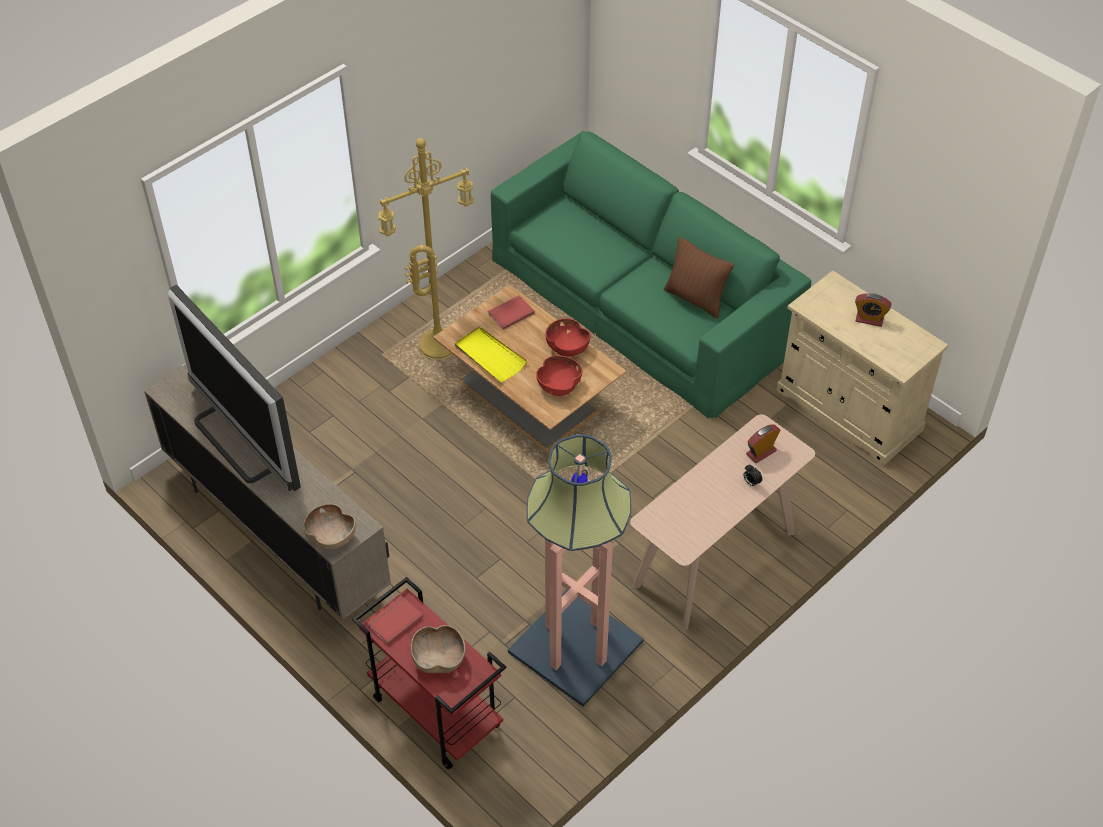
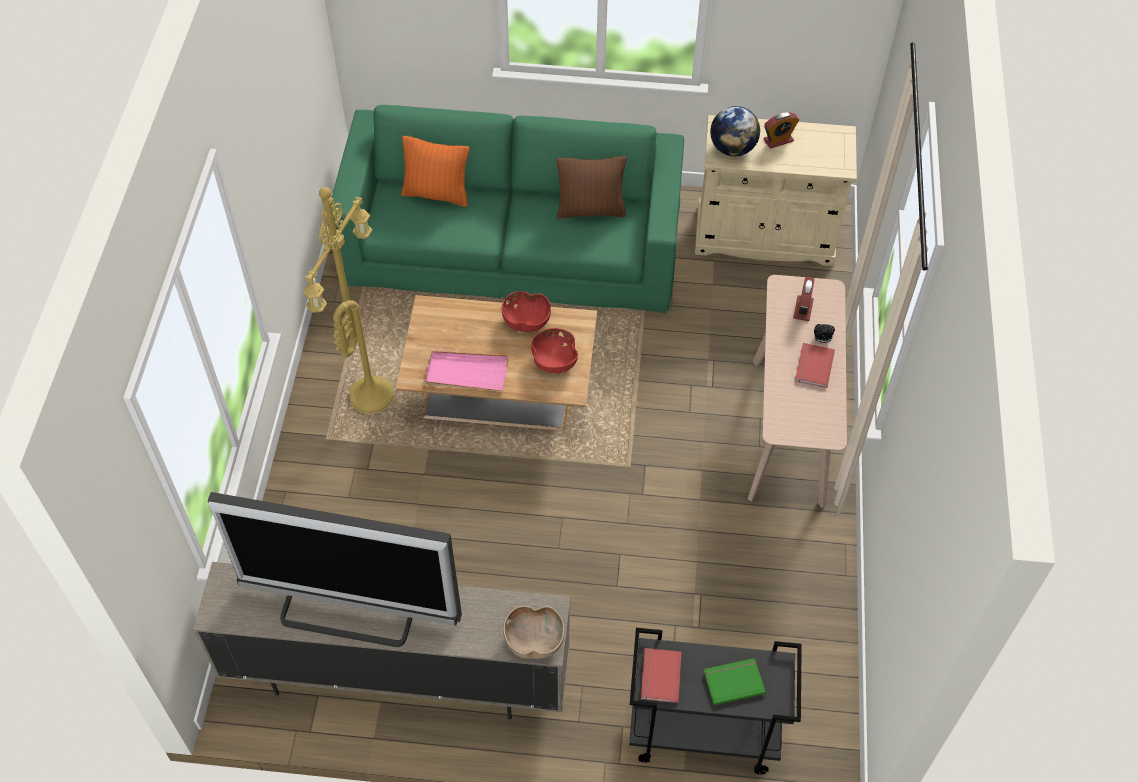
camera: 40 degrees left, 5 degrees up
(434, 712) = (701, 733): red cart -> black cart
(439, 659) = (733, 681): brown bowl -> green book
(490, 356) = (467, 373): yellow tray -> pink tray
(510, 313) = (444, 321): red book -> red book (812, 366)
(575, 647) = (756, 586): floor lamp -> none
(593, 224) = (437, 194): none -> orange pillow
(824, 305) = (732, 149): none -> globe

